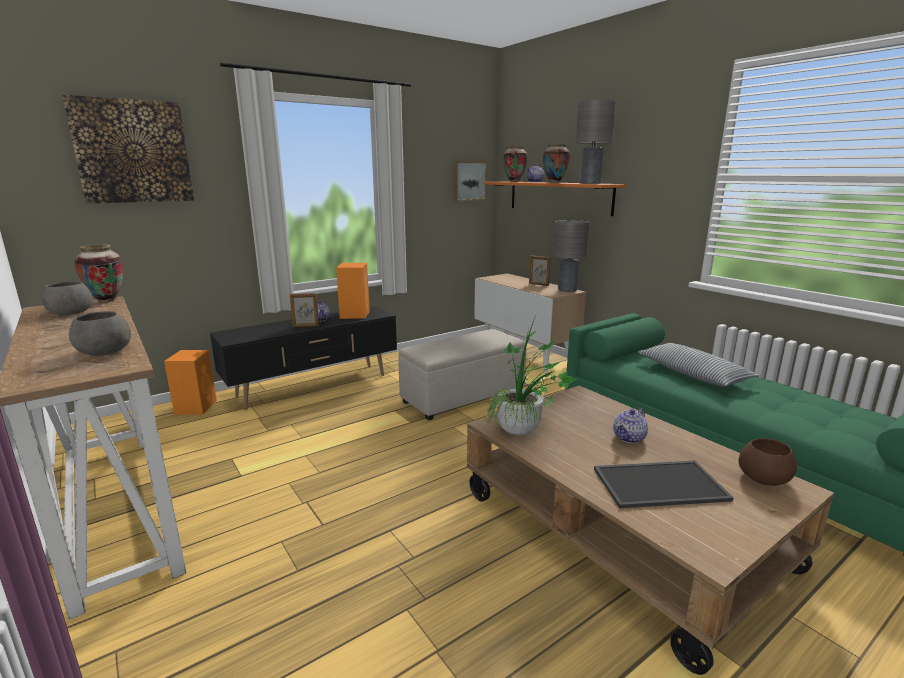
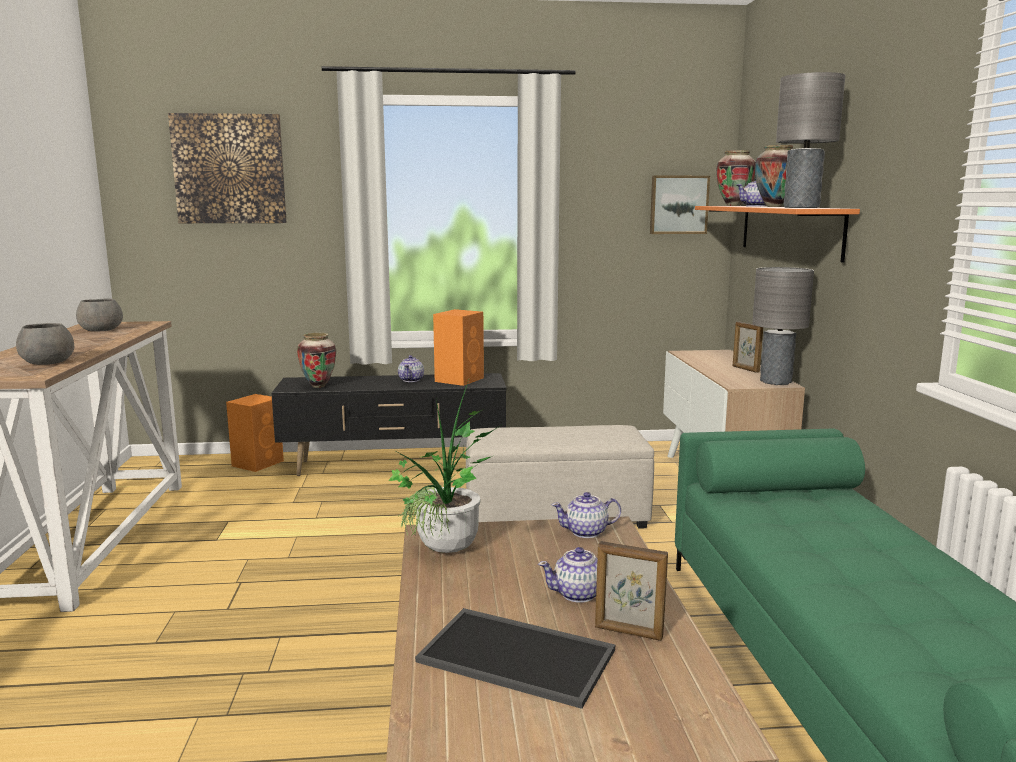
camera: 30 degrees right, 5 degrees down
(107, 300) = (149, 323): vase -> vase (318, 386)
(305, 326) = (383, 385): picture frame -> picture frame (628, 632)
(574, 400) = (586, 532): none -> teapot
(693, 374) = (835, 539): pillow -> none
(764, 478) = (691, 701): brown bowl -> none

